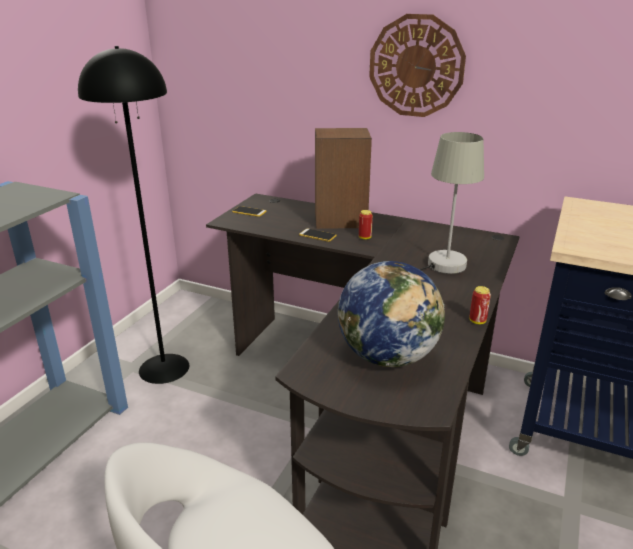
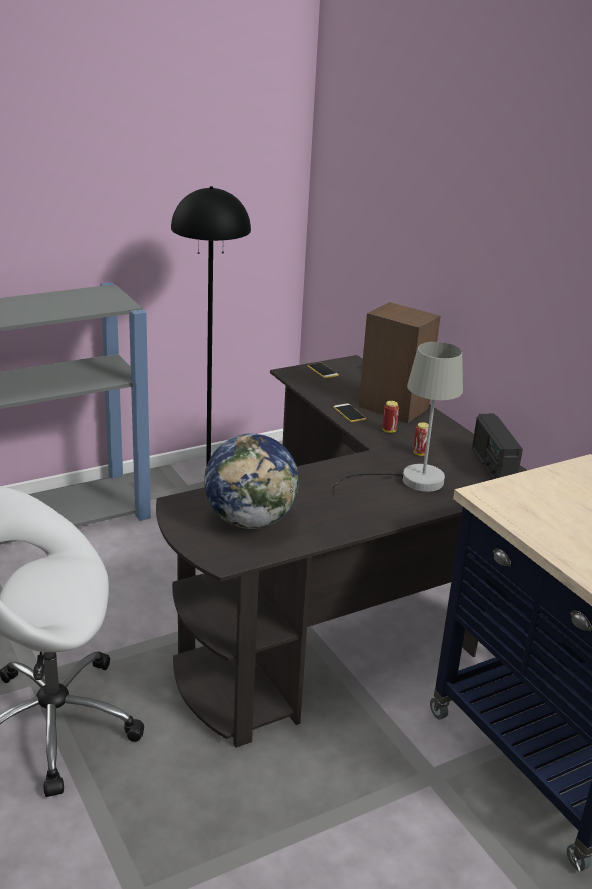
camera: 35 degrees right, 0 degrees up
(416, 66) = (493, 263): wall clock -> none
(468, 237) = (492, 466): none -> radio
(477, 321) = (364, 531): can -> can (420, 453)

